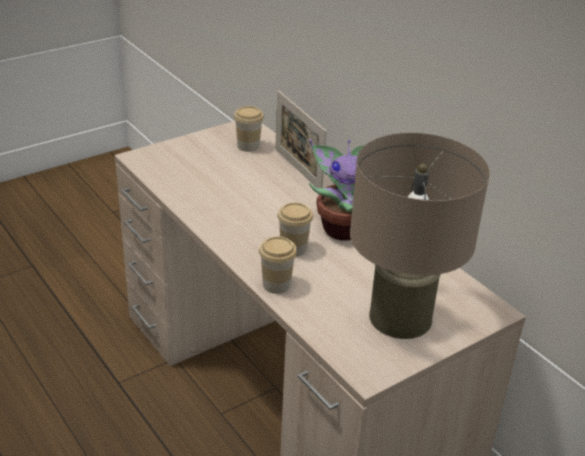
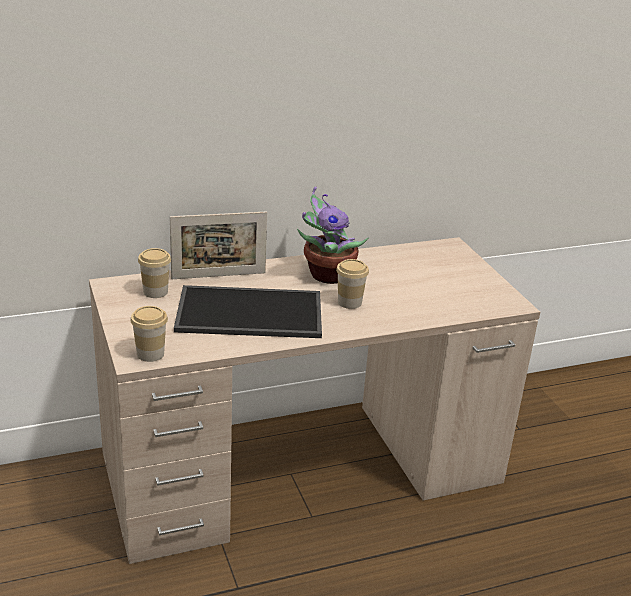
camera: 75 degrees left, 5 degrees down
(236, 195) = (248, 314): none -> tray
(276, 285) = (399, 319): cup -> cup (150, 354)
(400, 318) = (453, 279): beige table lamp -> none

